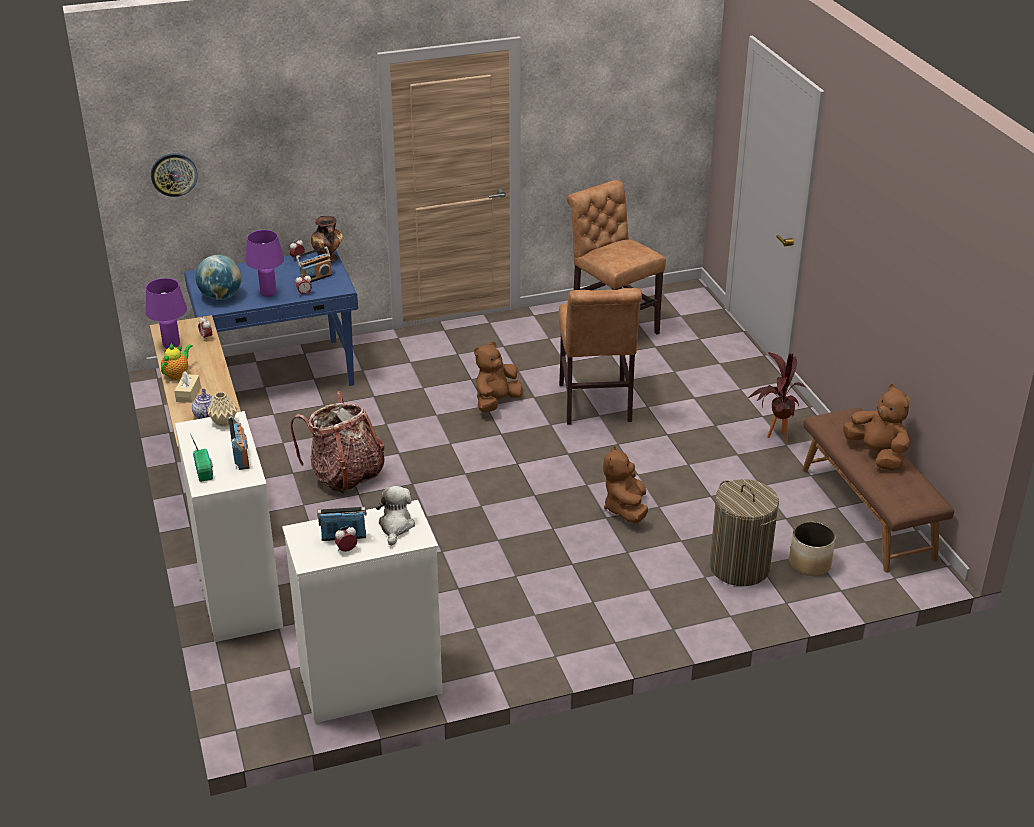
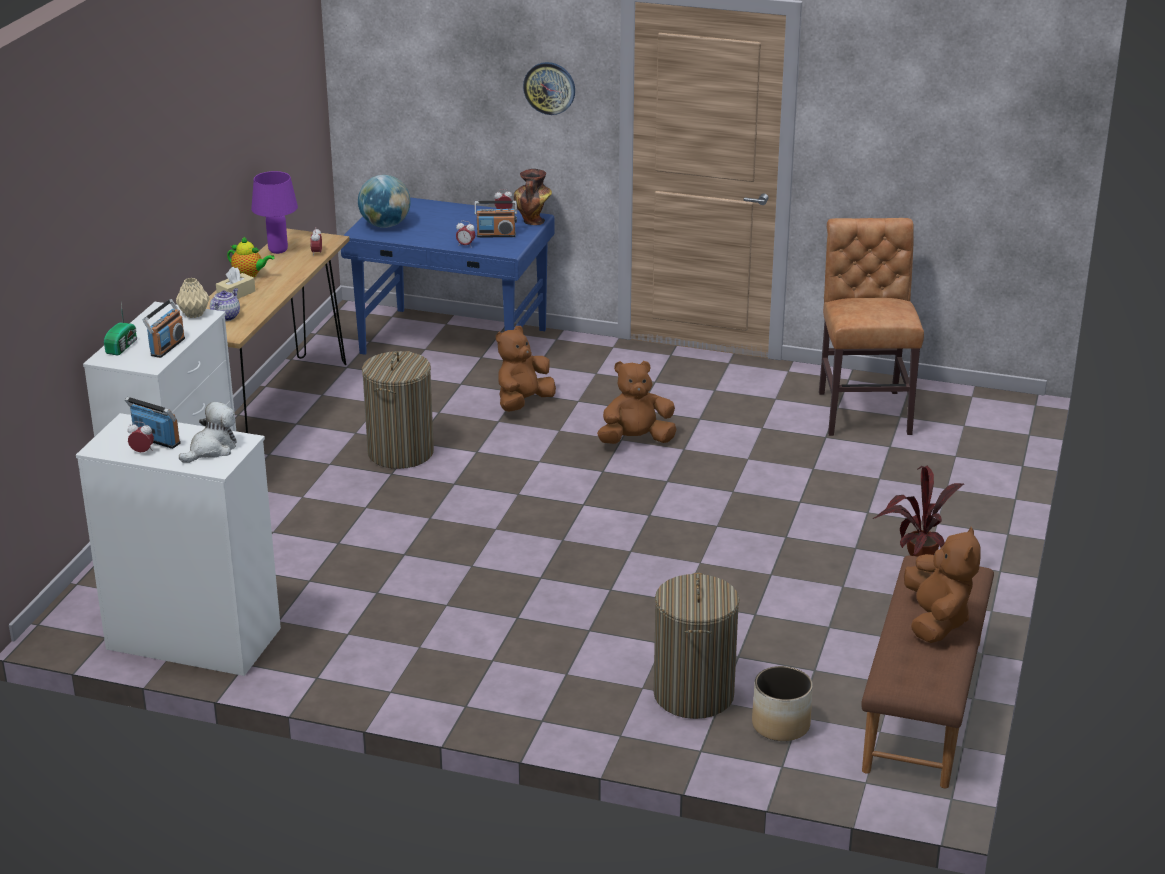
camera: 35 degrees right, 5 degrees down
(174, 174) = (383, 78): wall clock -> wall clock (549, 88)
(177, 374) = (250, 275): teapot -> teapot turned 45 degrees clockwise
(268, 294) = (431, 235): purple table lamp -> none
(345, 475) = (400, 452): backpack -> laundry basket
(595, 406) = (740, 481): brown chair -> none
(625, 509) = (642, 590): brown plush toy -> brown plush toy (523, 403)

